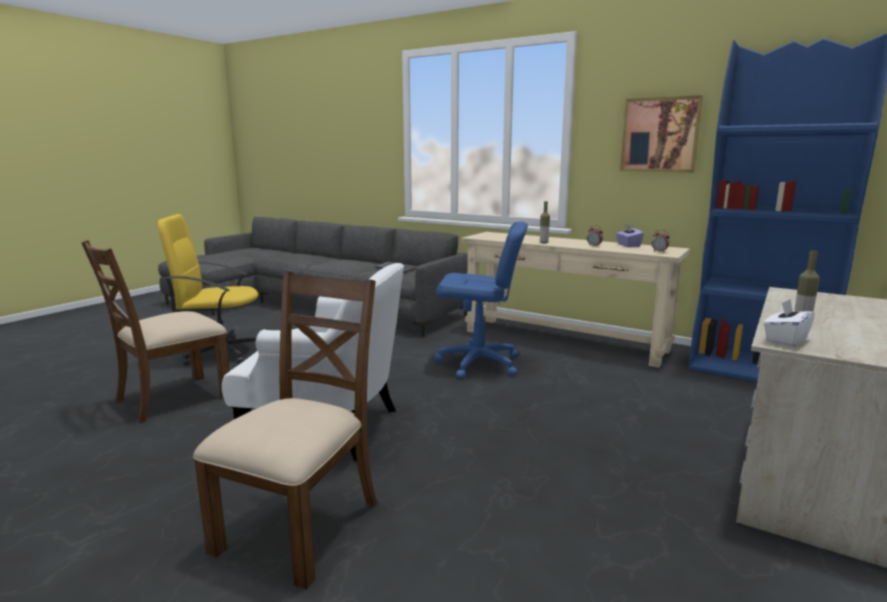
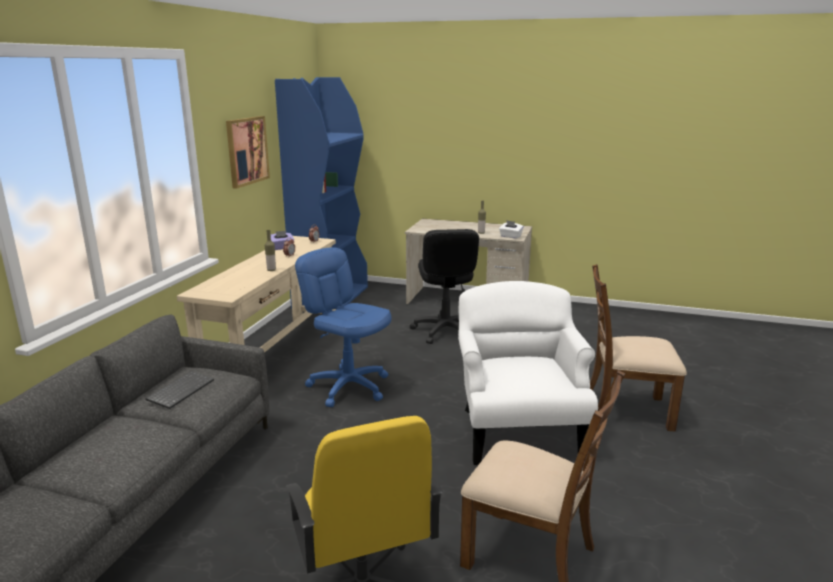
camera: 105 degrees left, 5 degrees up
(479, 364) = (349, 387): blue office chair -> blue office chair turned 45 degrees counterclockwise
(637, 431) = (445, 331): none -> black office chair

